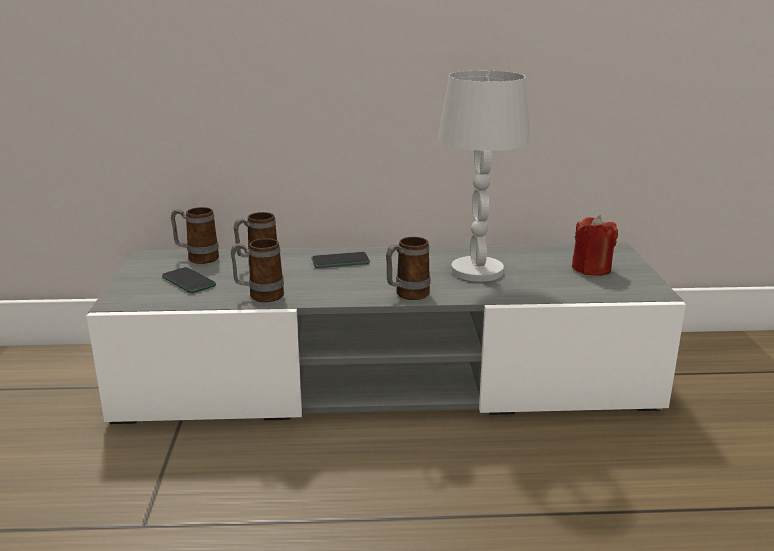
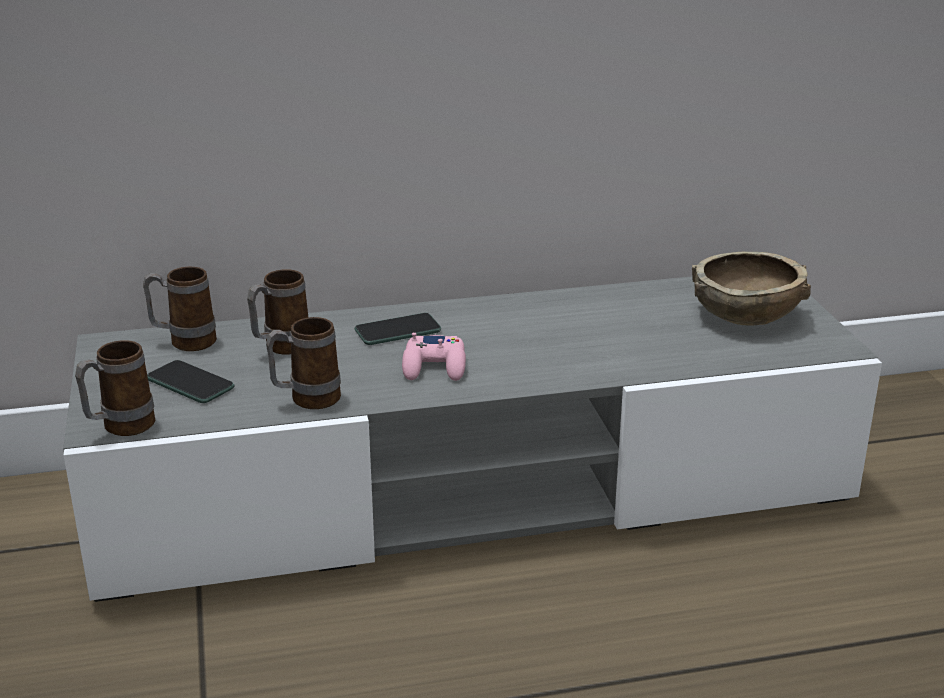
camera: 10 degrees left, 5 degrees up
(356, 283) = (435, 366): none -> pink game controller
(406, 295) = (513, 380): mug -> mug (120, 428)
(476, 271) = (594, 332): white table lamp -> none
(591, 269) = (746, 316): red candle -> brown bowl

